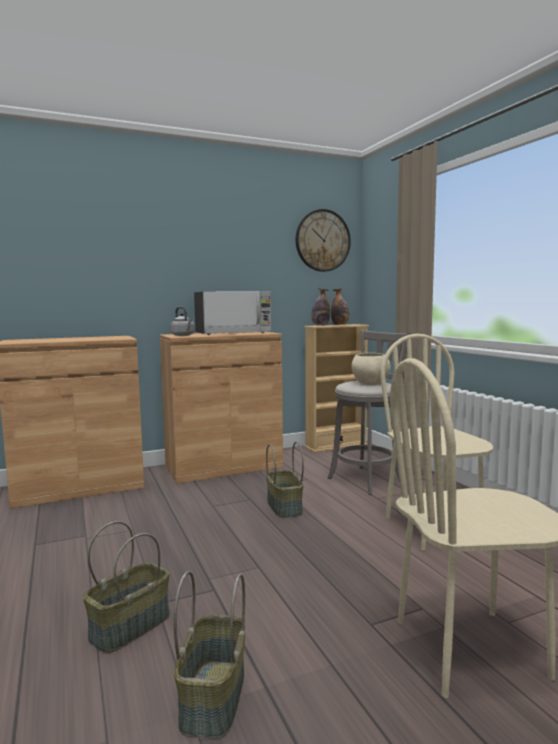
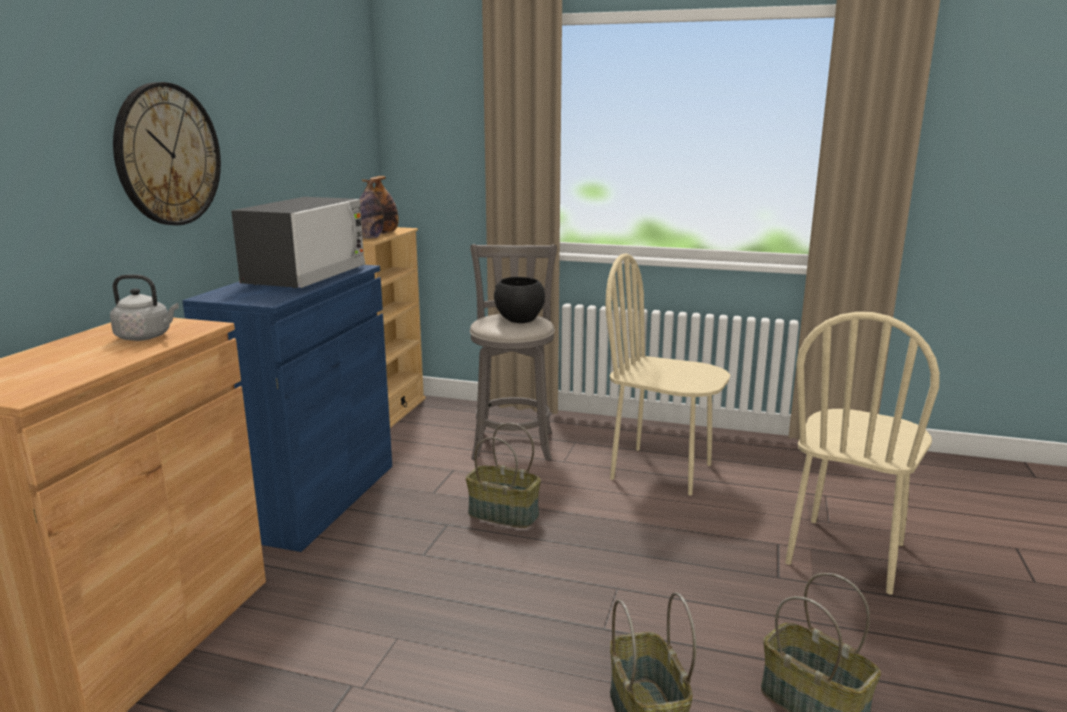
camera: 50 degrees left, 10 degrees up
(183, 335) = (264, 297): grey kettle -> grey kettle (146, 337)
(223, 467) = (312, 498): brown cabinet -> blue cabinet
(322, 240) = (344, 97): wall clock -> wall clock (168, 155)
(370, 383) = (519, 320): beige bowl -> black bowl

